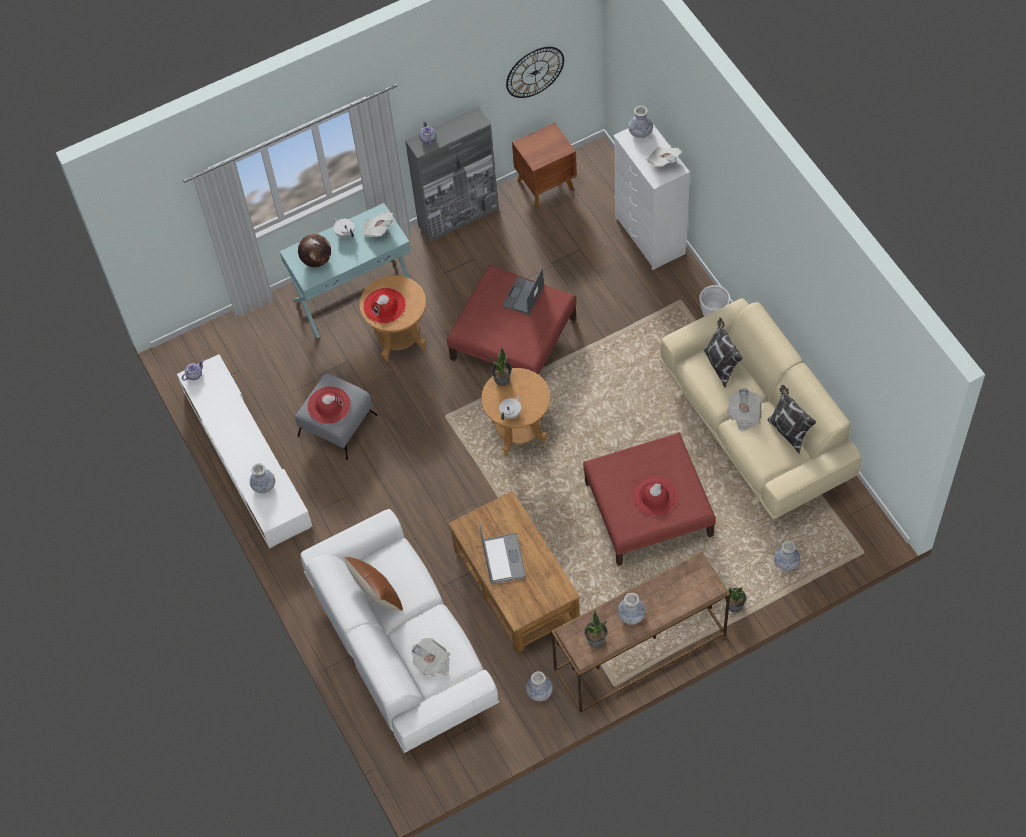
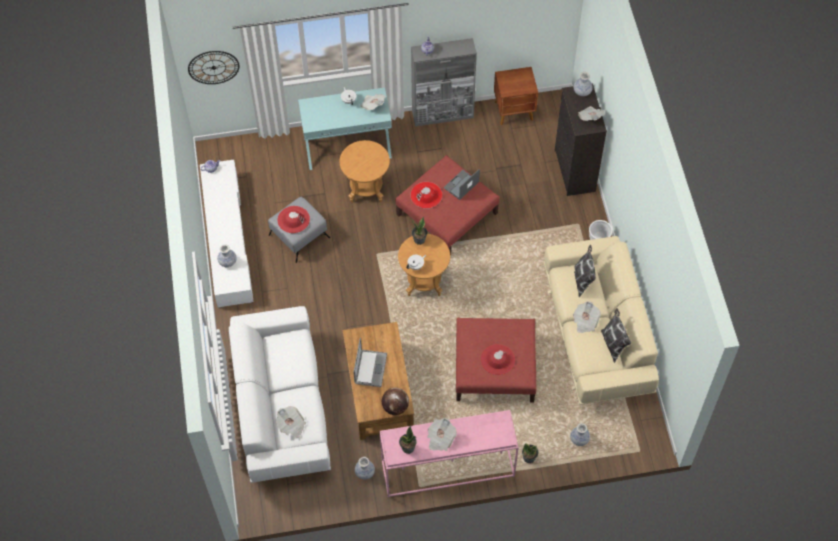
camera: 15 degrees right, 0 degrees up
(316, 260) = (321, 113): globe -> globe (395, 407)
(377, 595) = (272, 364): brown pillow -> none
(384, 306) = (358, 161): red hat -> red hat (426, 195)
(535, 72) = (522, 25): wall clock -> wall clock (213, 67)
(631, 615) = (440, 438): vase -> newspaper
(639, 653) = (447, 469): brown console table -> pink console table
(649, 237) = (574, 171): white dresser -> black dresser

